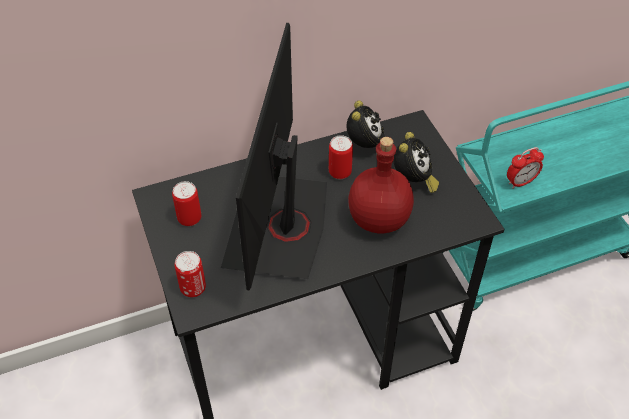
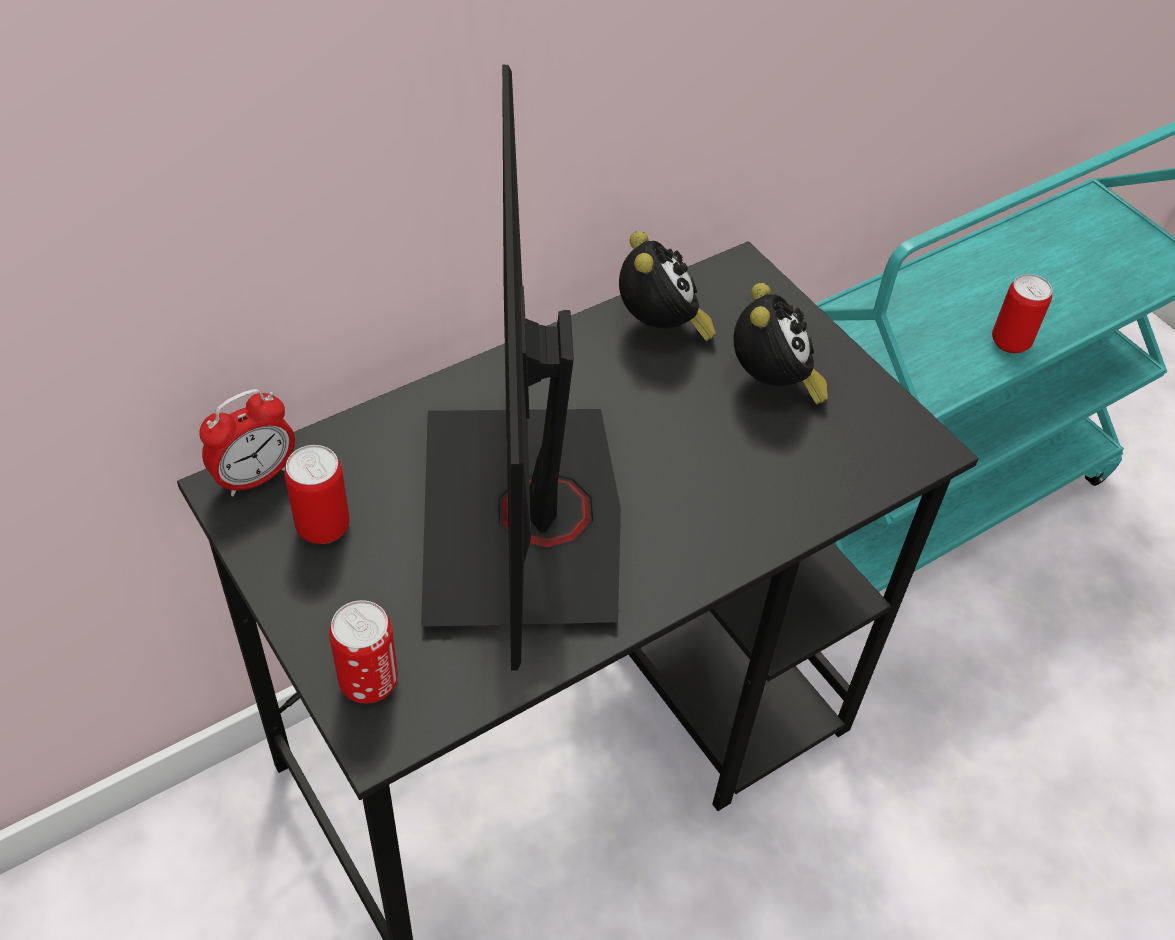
camera: 15 degrees left, 0 degrees up
(340, 172) = (620, 386): can -> can (1010, 342)
(379, 218) = (727, 471): red bottle -> none
(520, 182) = (946, 364): alarm clock -> alarm clock (255, 477)

